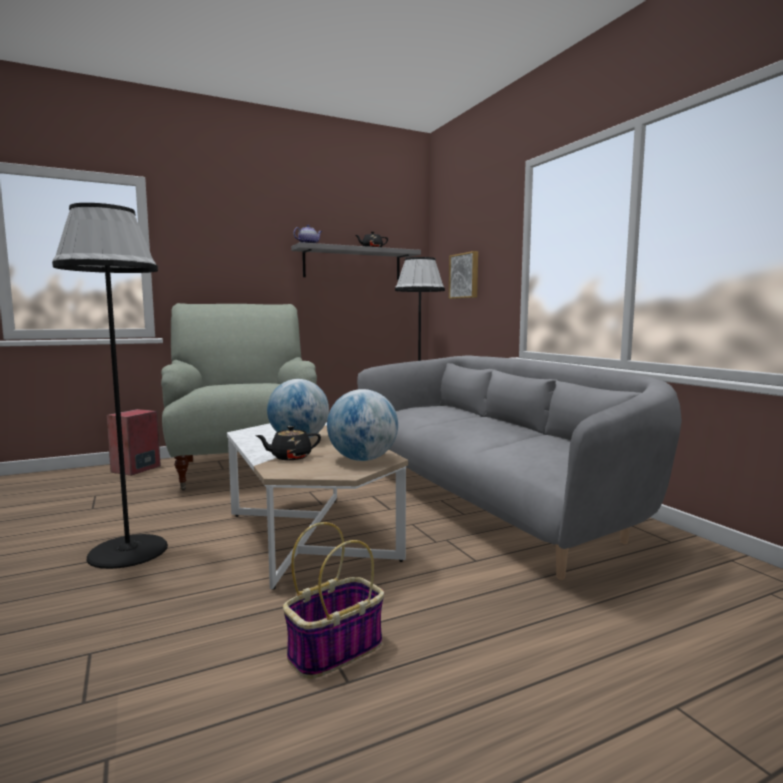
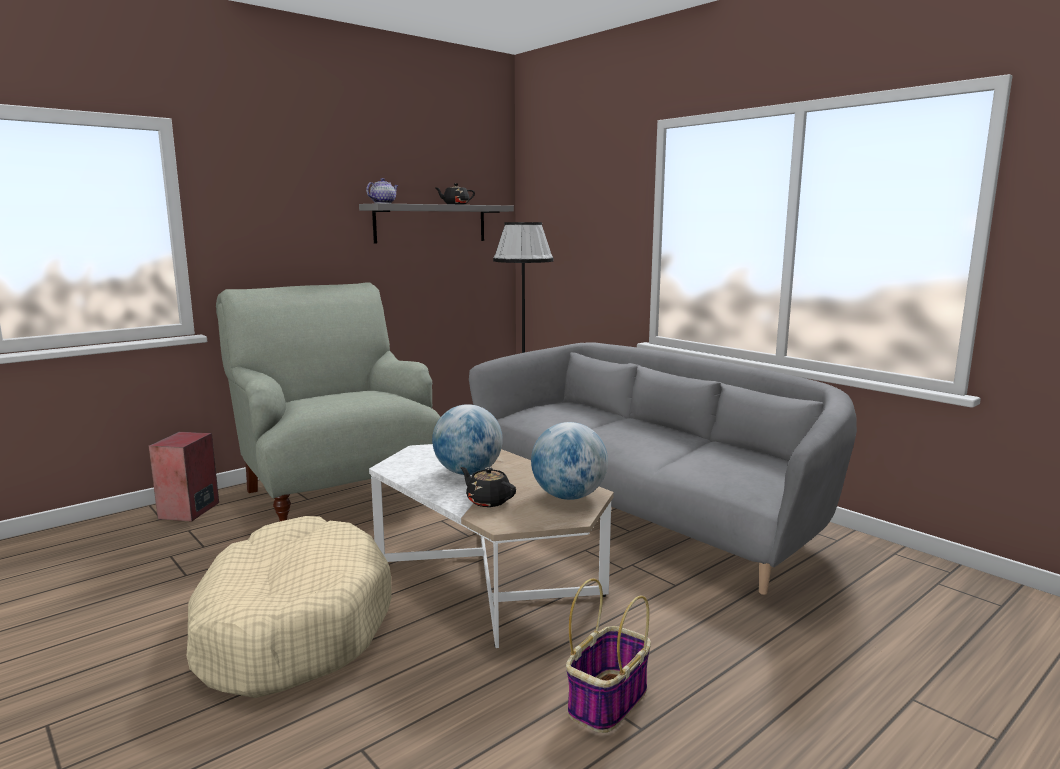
camera: 15 degrees left, 5 degrees up
(128, 551) = (291, 626): black floor lamp -> beige dog bed
(290, 457) = (488, 501): black teapot -> black teapot turned 75 degrees clockwise
(465, 276) = (571, 241): picture -> none

